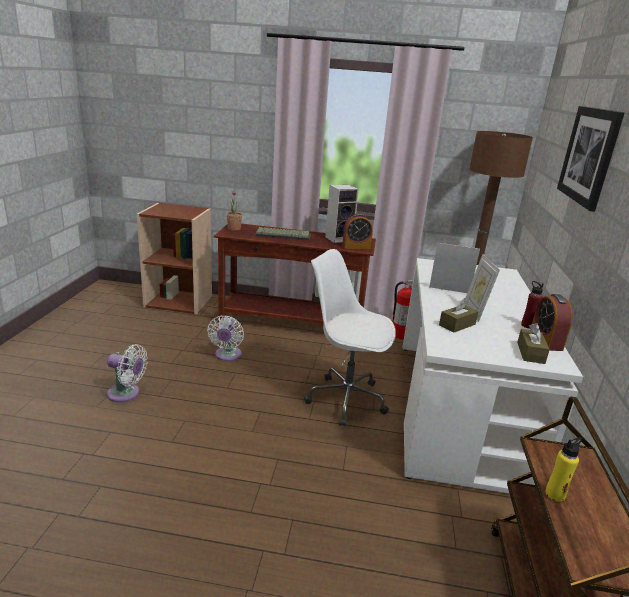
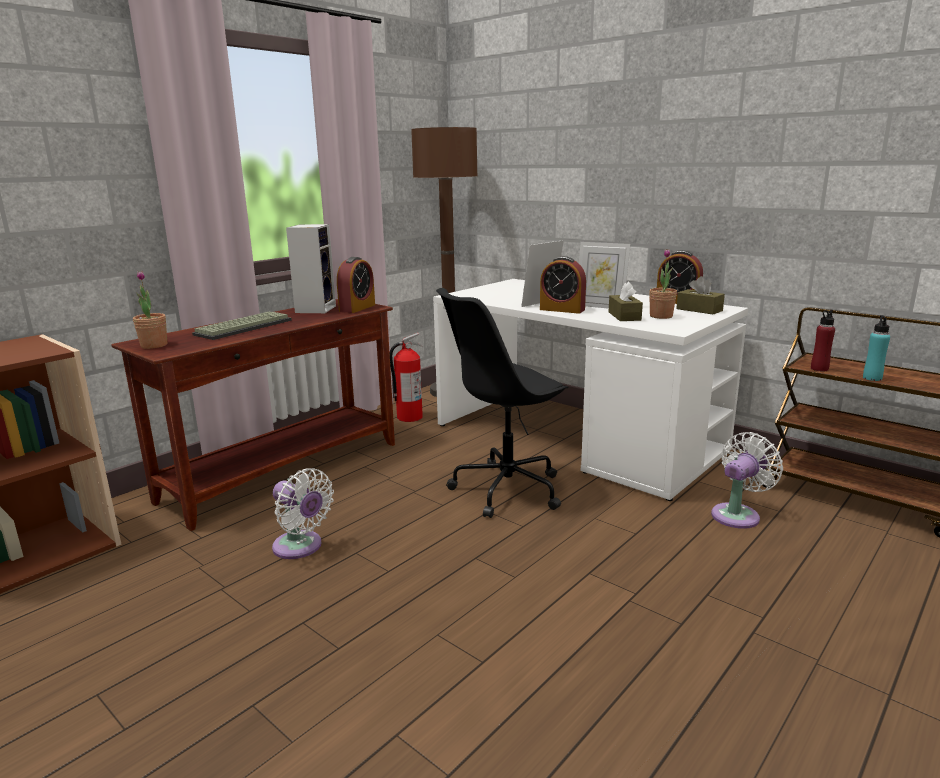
camera: 55 degrees left, 5 degrees down
(126, 394) = (290, 689): white fan -> white fan (738, 514)
(344, 399) = (504, 491): white office chair -> black office chair
(442, 301) = (562, 310): none -> alarm clock
(479, 339) = (661, 316): none -> potted plant
(527, 325) = (643, 300): red bottle -> red bottle (819, 369)
(555, 494) = (872, 378): yellow bottle -> turquoise bottle
(589, 155) = (613, 120): picture -> none

